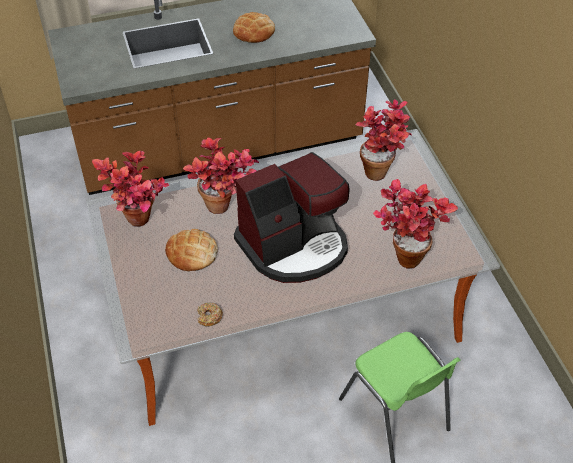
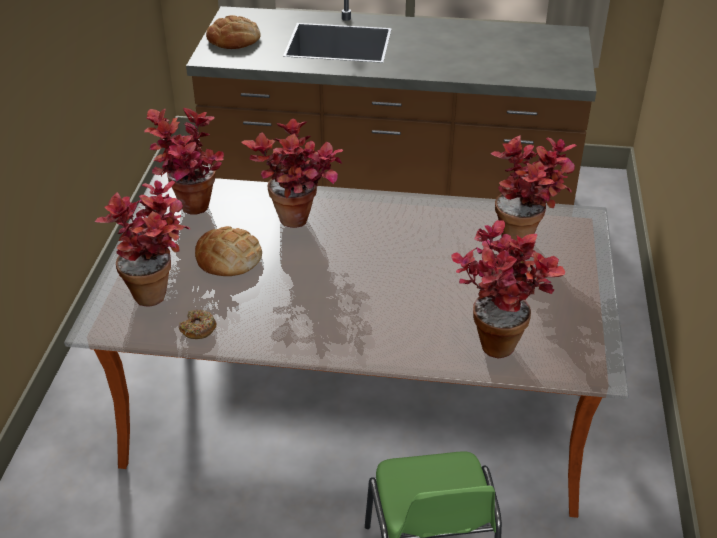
camera: 25 degrees right, 10 degrees down
(160, 296) = (159, 290): none -> potted plant
(254, 31) = (446, 52): bread -> bread (234, 39)
(294, 246) = (356, 287): coffee machine -> none

